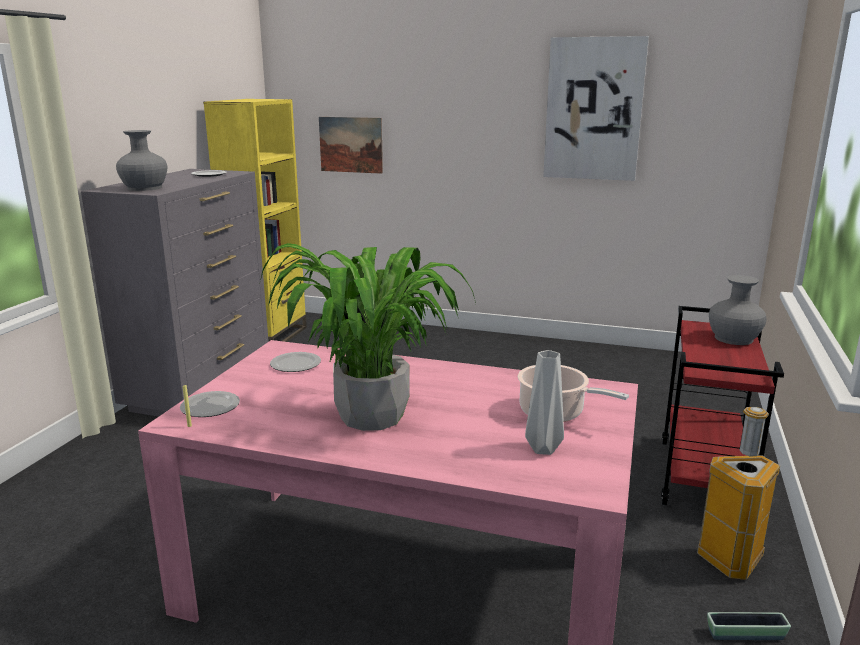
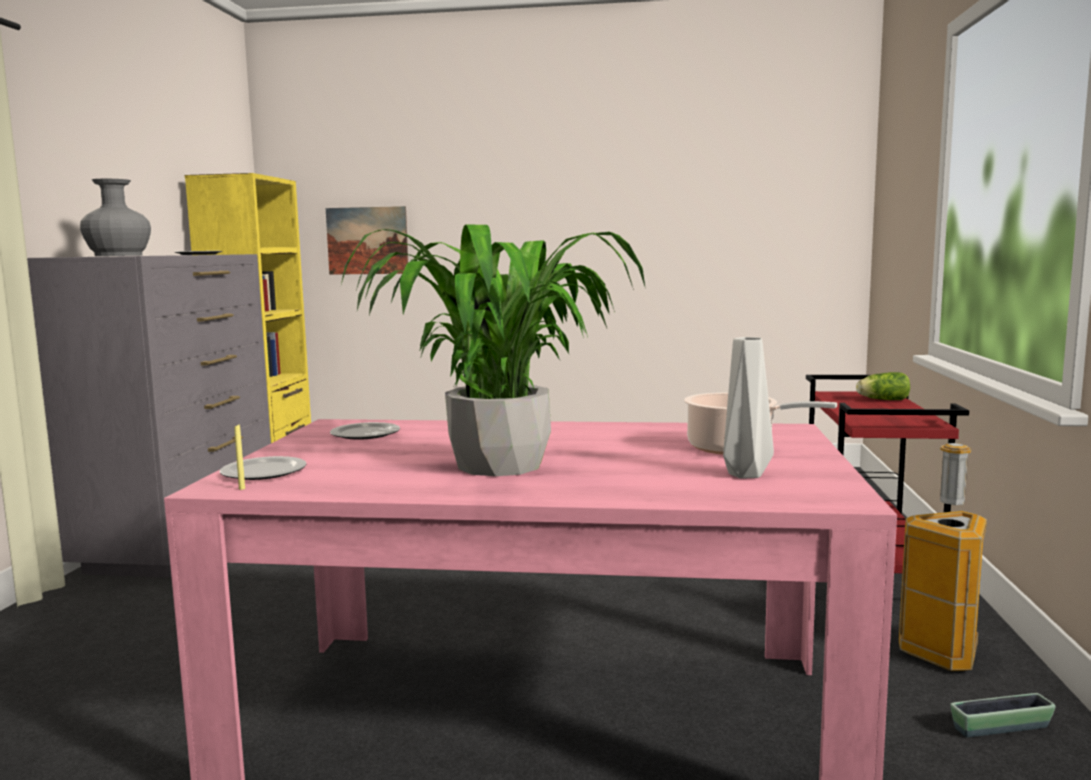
camera: 10 degrees left, 10 degrees down
(593, 109) = (660, 186): picture -> none
(733, 338) = (881, 400): grey vase -> lettuce

